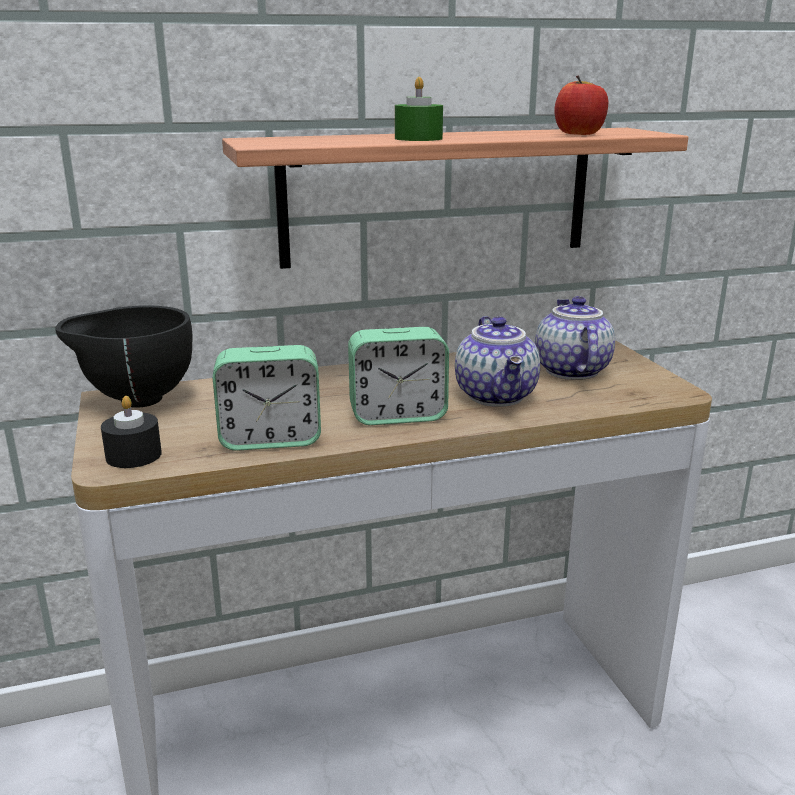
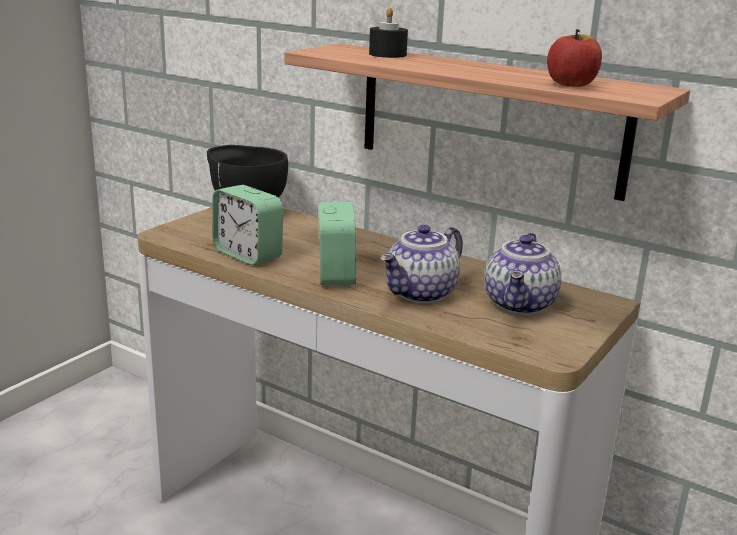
camera: 50 degrees right, 0 degrees up
(133, 455) = (182, 233): black candle -> black candle (387, 54)
(397, 415) = (336, 274): alarm clock -> alarm clock turned 135 degrees counterclockwise
(418, 138) = (426, 65): green candle -> none
(569, 371) = (521, 305): teapot -> teapot turned 150 degrees clockwise

